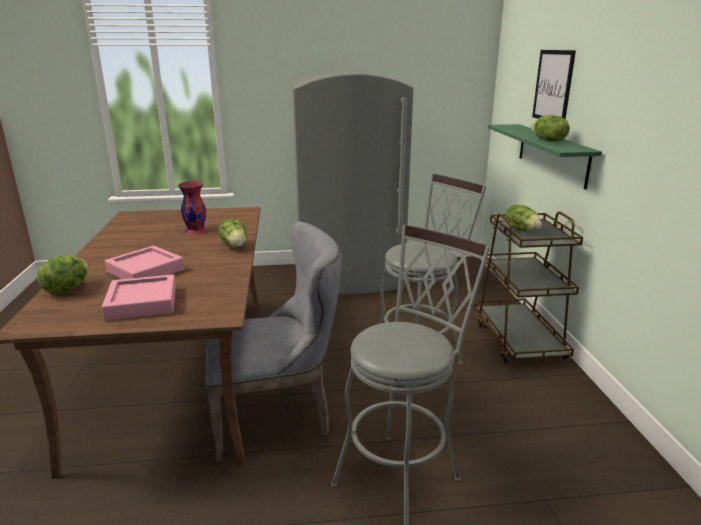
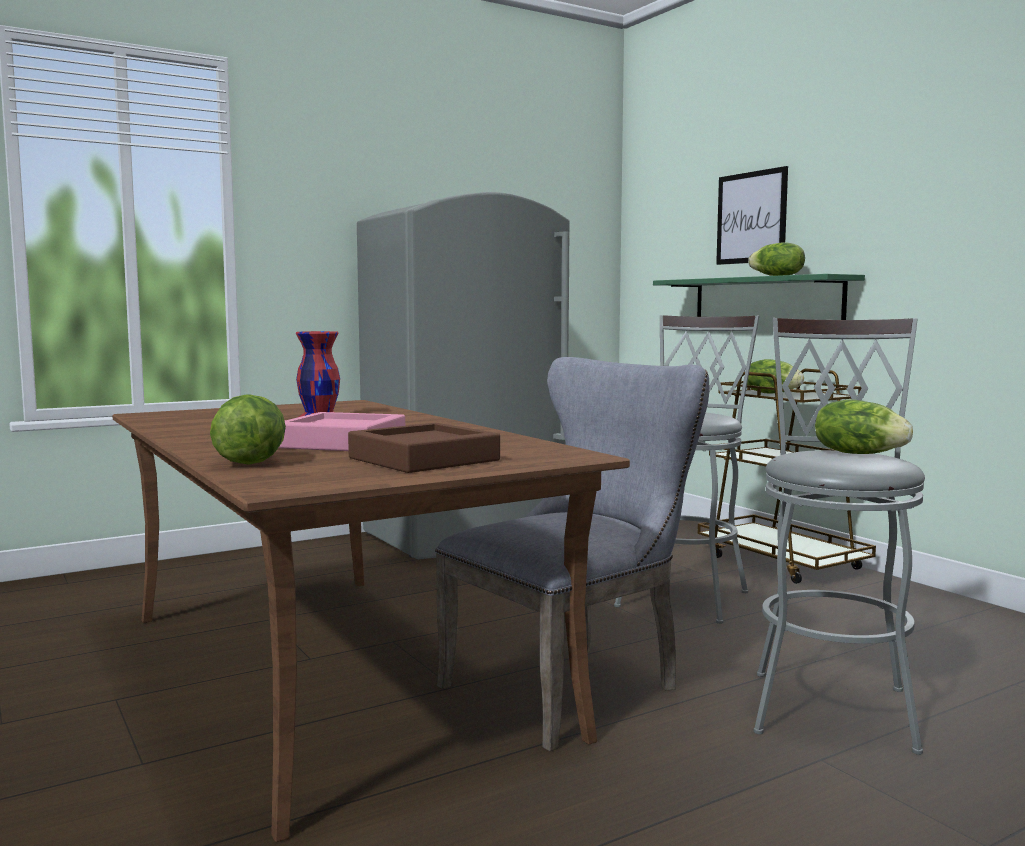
camera: 25 degrees left, 15 degrees down
(142, 303) = (423, 459): pink tray -> brown tray
(235, 246) = (426, 421): lettuce -> lettuce (858, 454)

